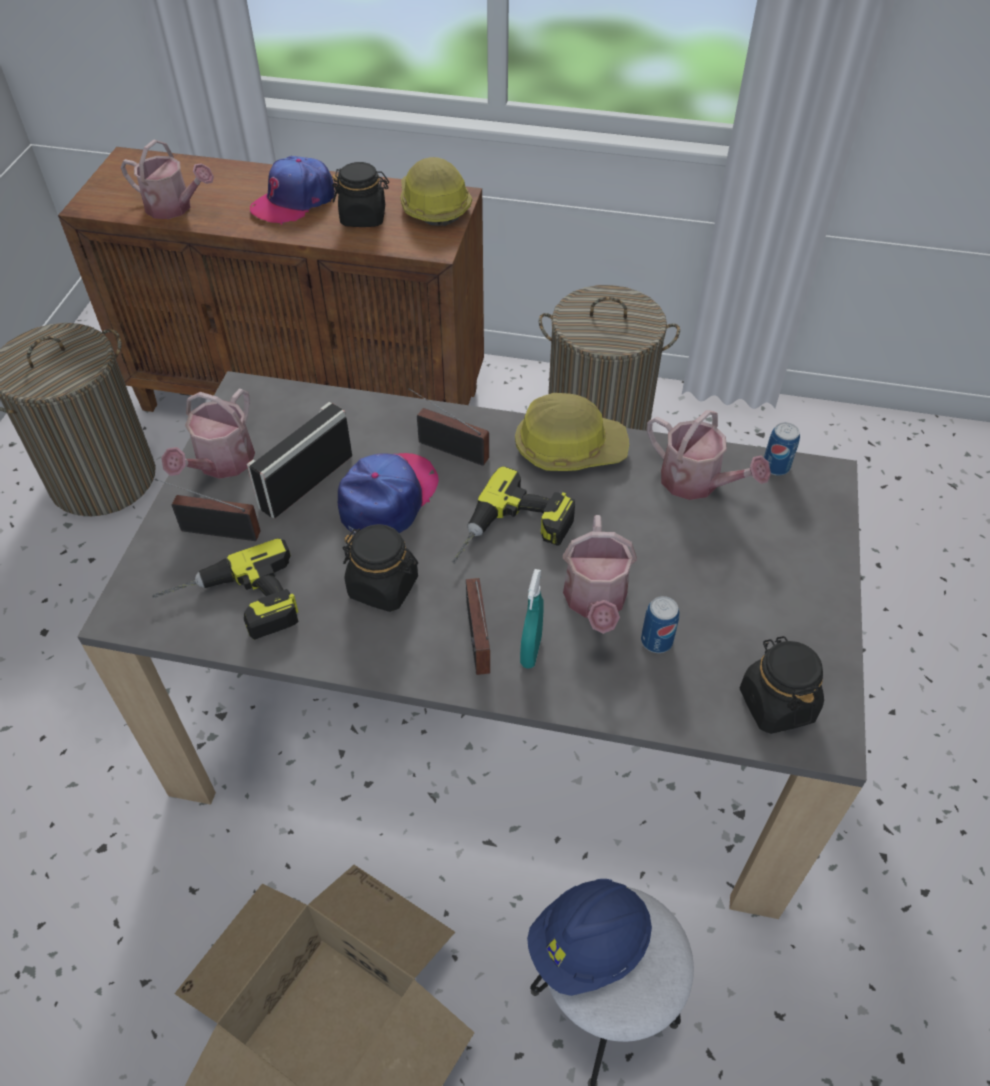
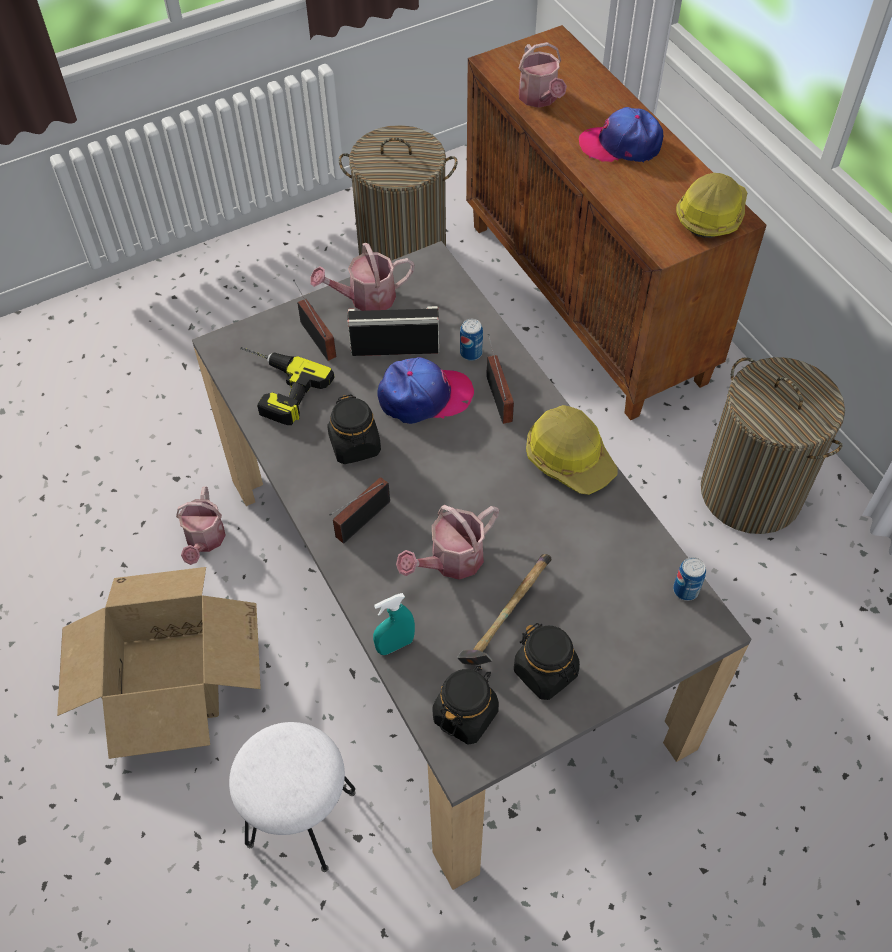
camera: 50 degrees right, 5 degrees up
(363, 217) = (650, 190): black jar -> black jar (546, 672)
(513, 535) = (461, 480): power drill -> none
(531, 651) = (379, 553): turquoise spray bottle -> turquoise spray bottle (395, 645)
(589, 944) = (277, 750): blue hard hat -> none
(656, 641) = (452, 615): can -> can (471, 353)
(697, 483) = (616, 552): watering can -> watering can (204, 541)
(697, 604) = (505, 619): none -> hammer

